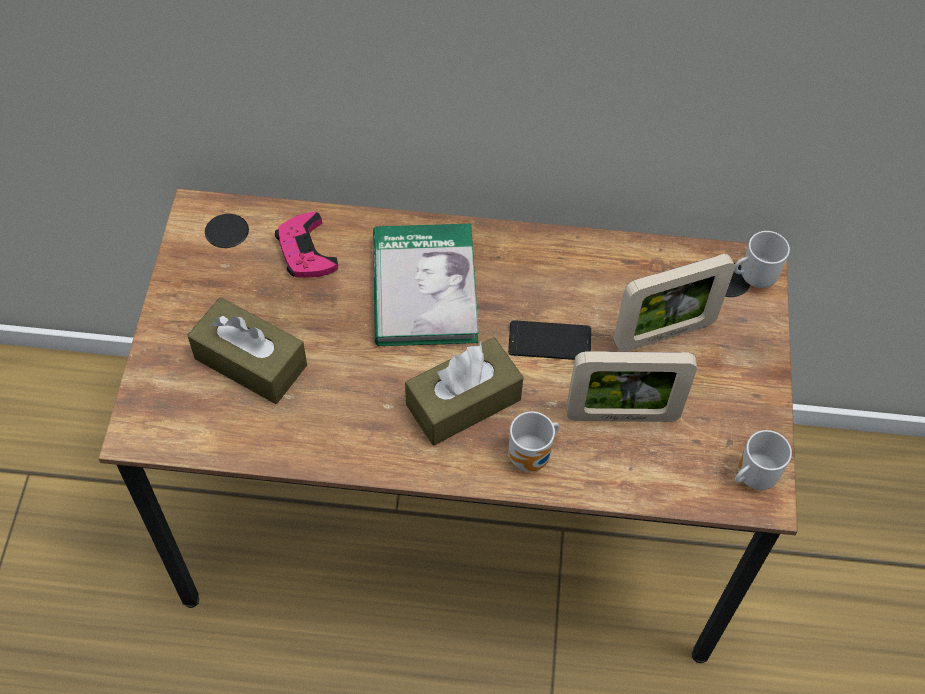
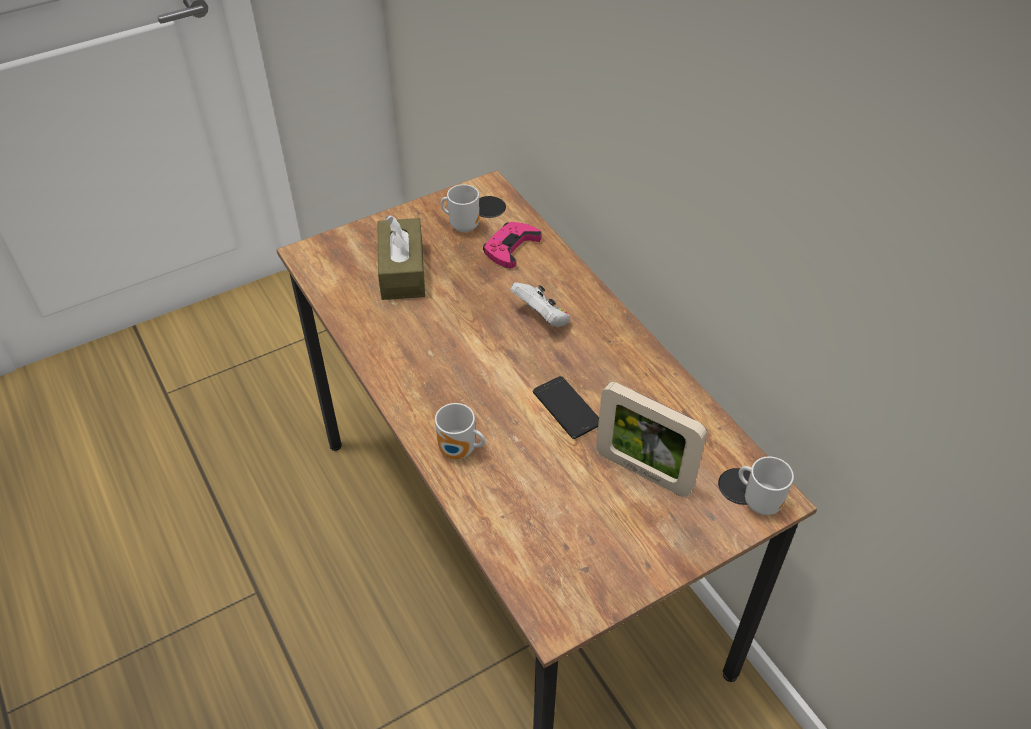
camera: 55 degrees right, 10 degrees down
(424, 288) = (541, 318): book -> white game controller
(463, 402) = (469, 389): brown tissue box -> none
(622, 416) = (543, 485): picture frame -> none
(752, 476) = (567, 602): mug -> mug (463, 225)

